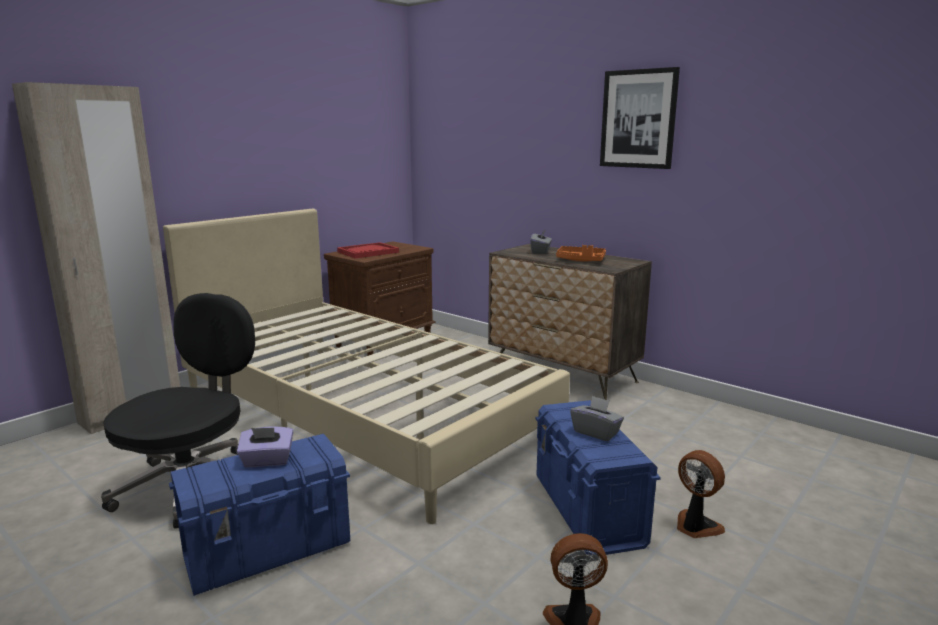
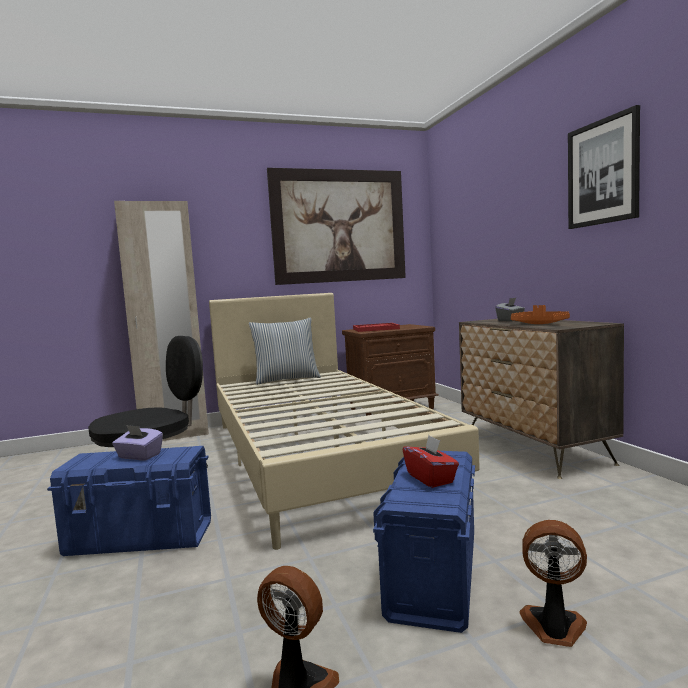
camera: 30 degrees right, 10 degrees down
(277, 323) = (286, 379): none -> pillow
(317, 123) = (339, 226): none -> picture
(596, 432) = (431, 478): grey tissue box -> red tissue box
(695, 527) = (553, 628): fan -> fan turned 60 degrees counterclockwise

